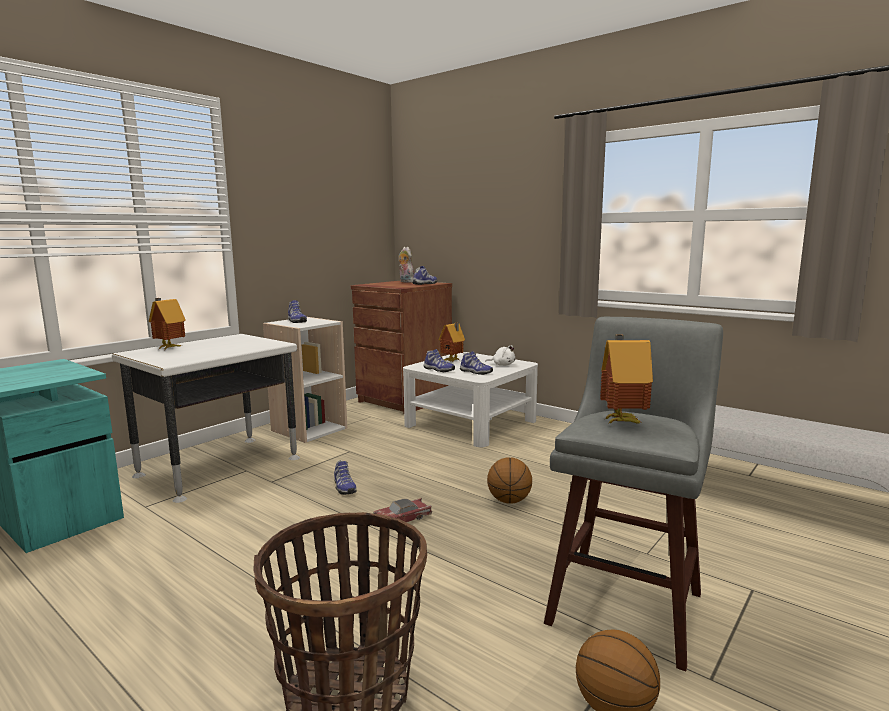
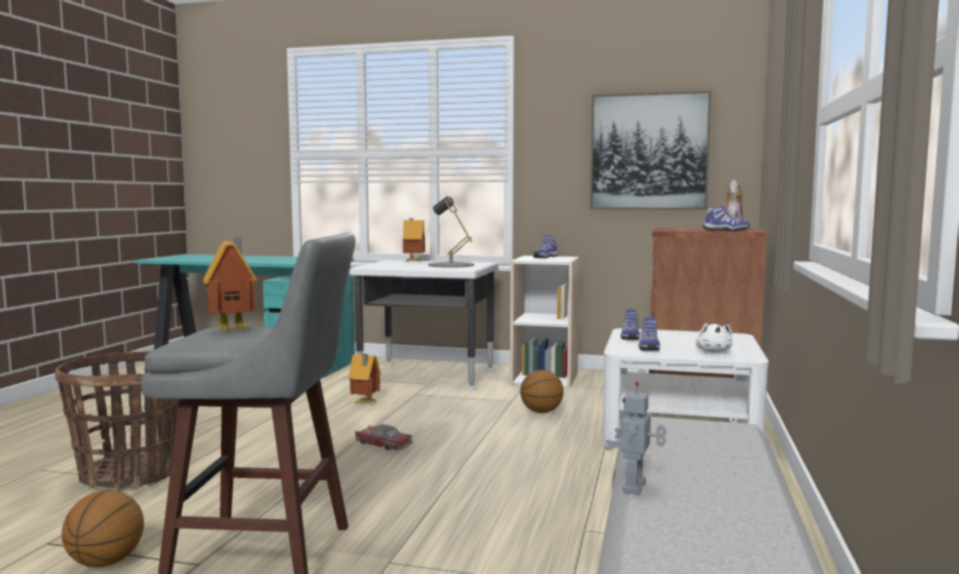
camera: 65 degrees right, 5 degrees down
(233, 343) = (450, 265): none -> grey table lamp
(334, 223) = (649, 152): none -> picture
(343, 488) = (427, 415): shoe -> none
(452, 361) = (686, 336): toy house -> toy house (365, 403)
(509, 501) = (465, 478): basketball -> basketball (541, 412)
(738, 428) = (636, 488): none -> toy robot

